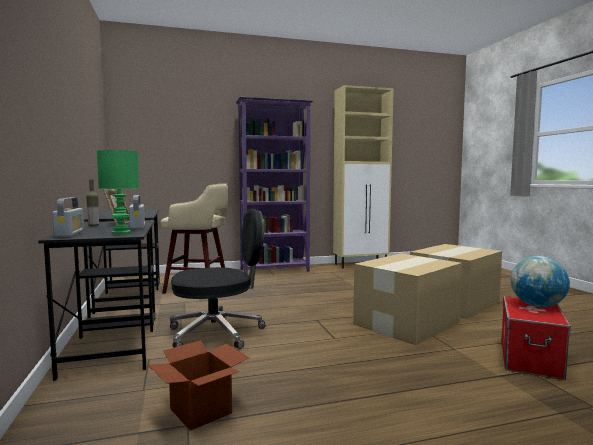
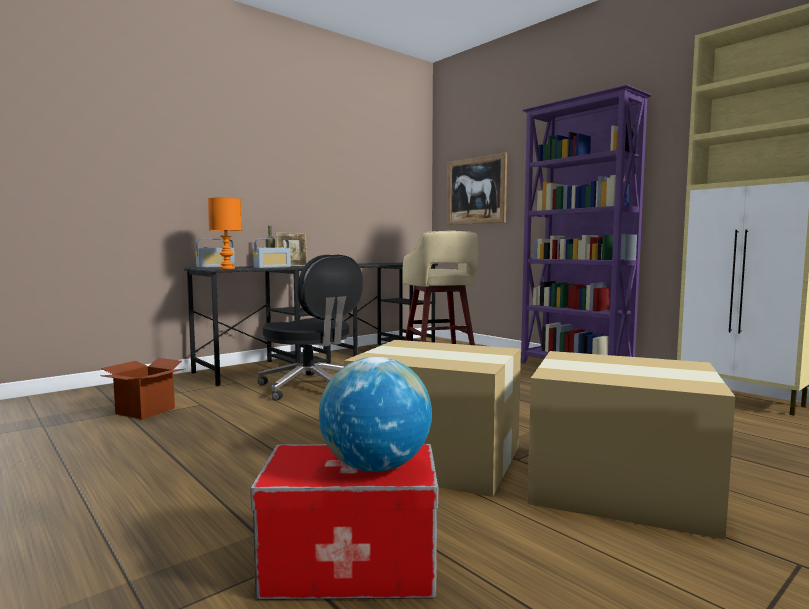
camera: 65 degrees right, 0 degrees up
(121, 233) = (227, 268): green table lamp -> orange table lamp
(164, 147) = (476, 191): none -> picture

